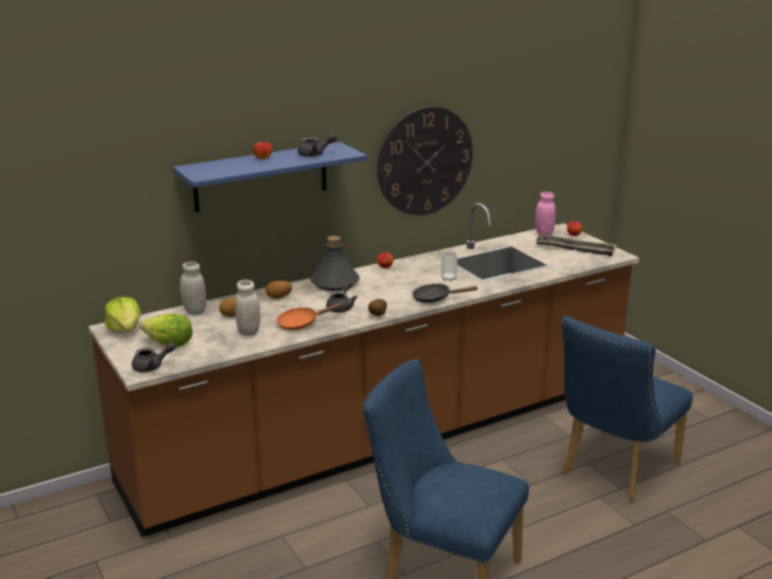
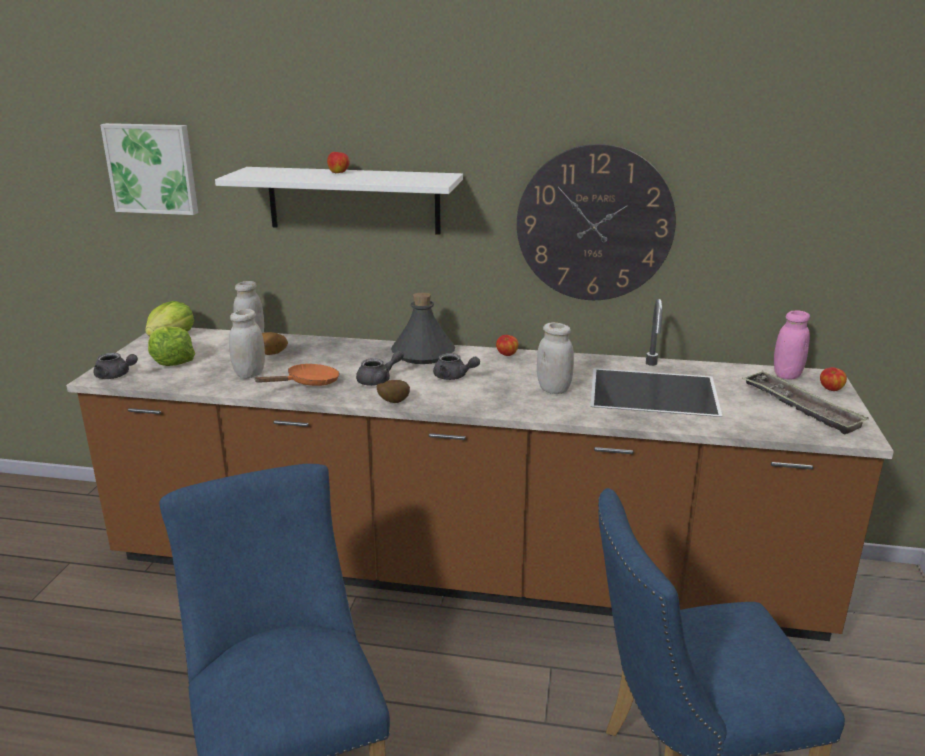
camera: 40 degrees right, 0 degrees up
(84, 183) = (152, 168): none -> picture
(261, 177) = (353, 200): blue shelf -> white shelf
(279, 298) = (343, 351): potato -> none
(301, 323) = (308, 383): orange frying pan -> orange frying pan turned 120 degrees clockwise
(315, 154) = (397, 178): grey teapot -> grey teapot (454, 377)
(435, 298) = (493, 406): black frying pan -> none
(448, 279) = (554, 389): cup -> white jar

